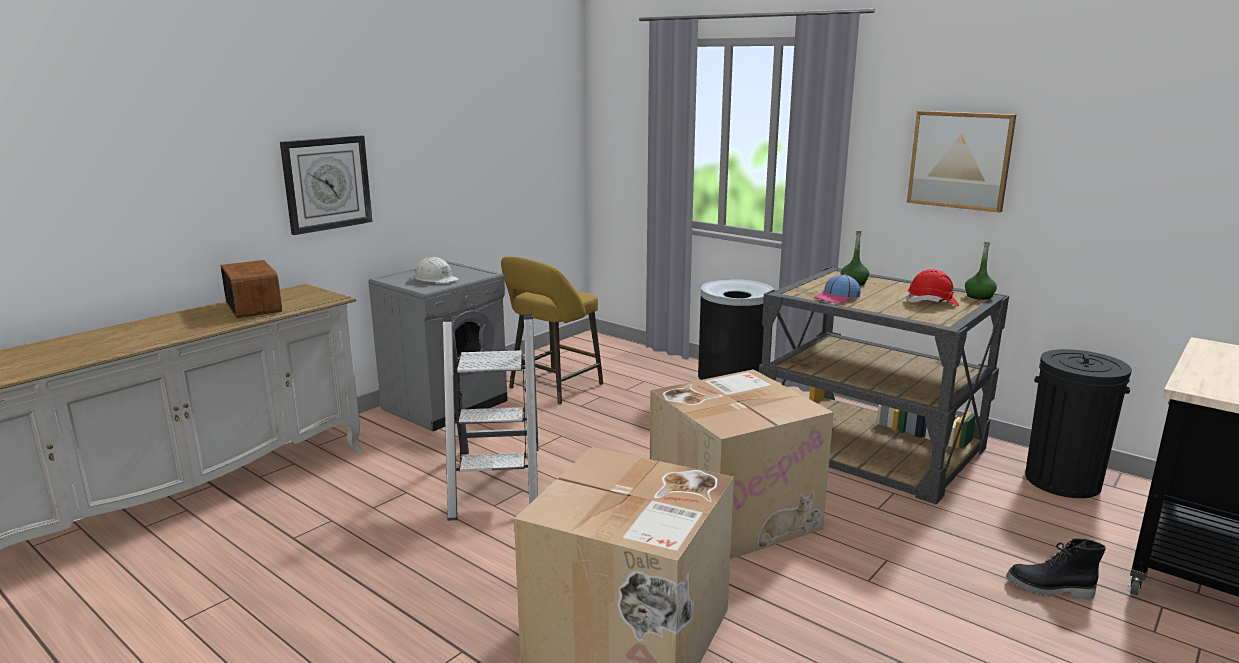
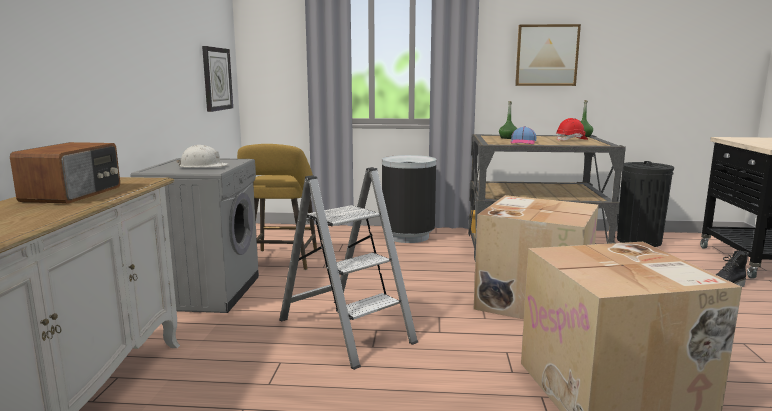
camera: 35 degrees left, 5 degrees down
(254, 306) = (74, 194): radio -> radio turned 75 degrees clockwise
(327, 183) = (91, 68): wall clock -> wall clock (217, 79)

